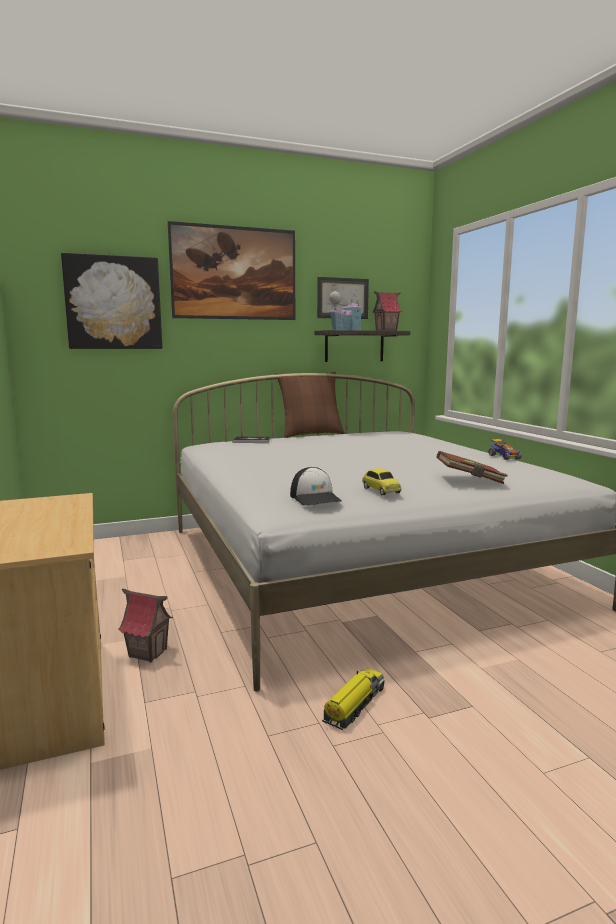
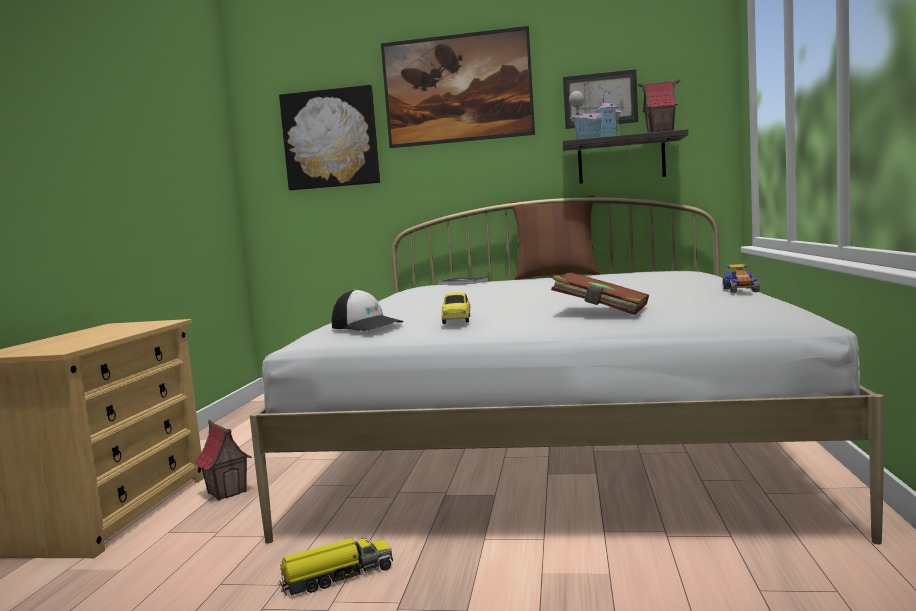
camera: 30 degrees right, 5 degrees down
(315, 498) = (367, 325): cap -> cap turned 60 degrees counterclockwise

